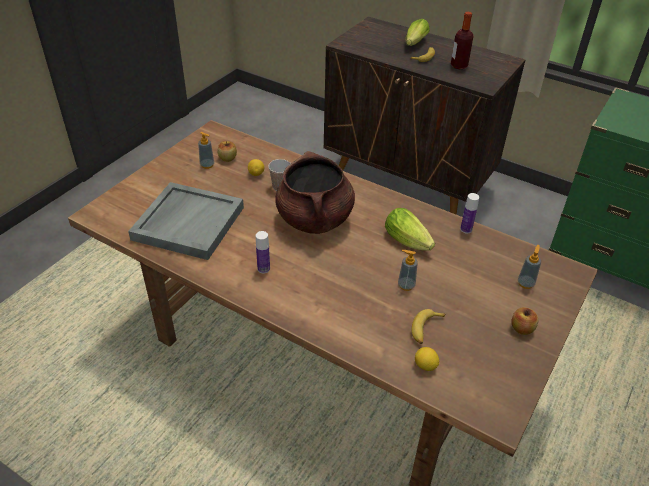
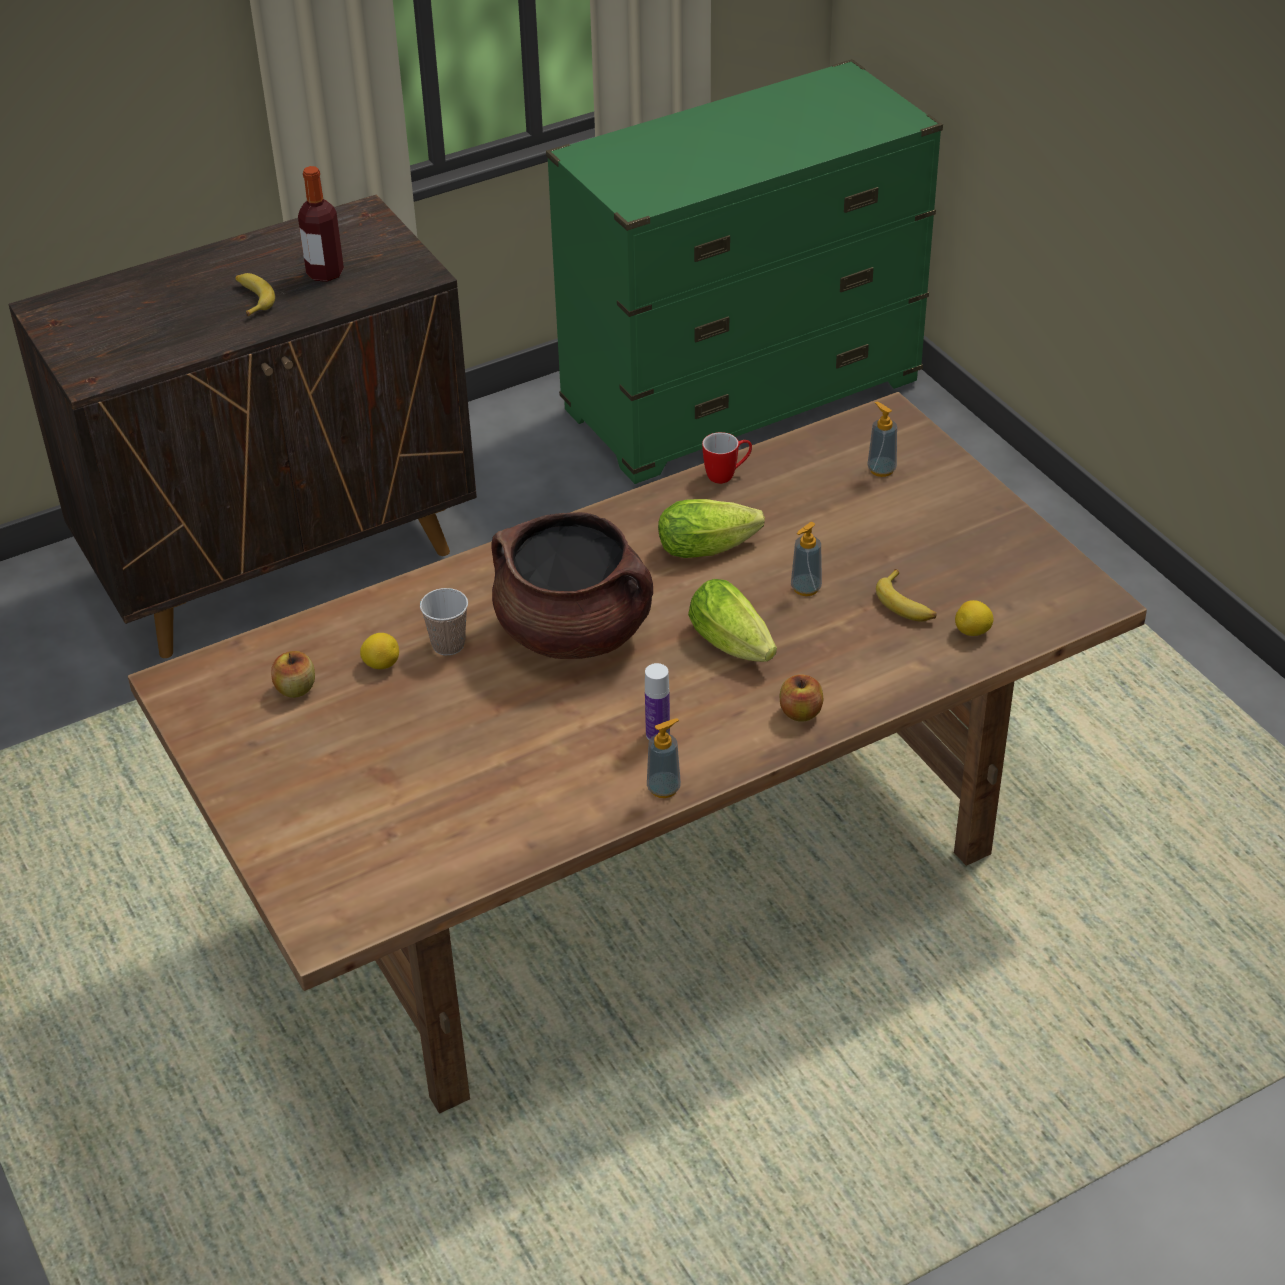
camera: 60 degrees left, 0 degrees up
(188, 222) = (458, 798): grey tray -> none
(207, 165) = (293, 724): soap dispenser -> soap dispenser (663, 788)
(414, 44) = (190, 291): lettuce -> lettuce (735, 645)
(466, 229) = (727, 475): bottle -> mug
(522, 329) = (962, 513): apple -> apple (800, 713)

